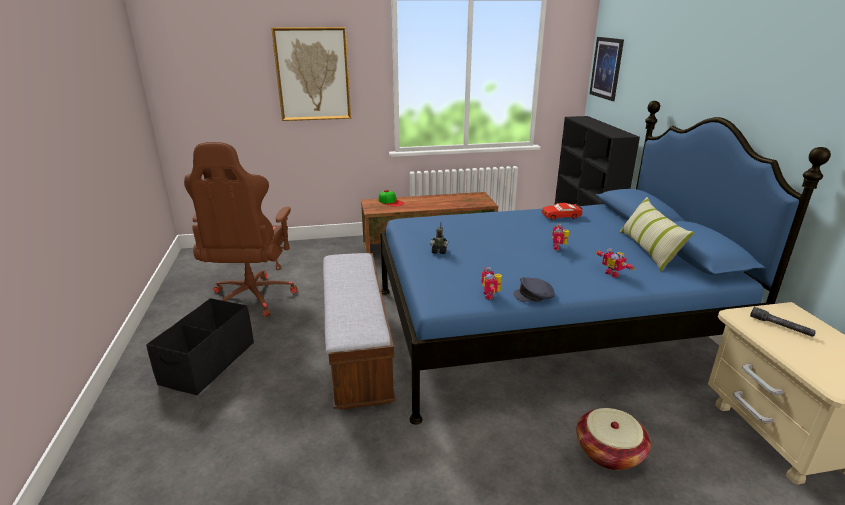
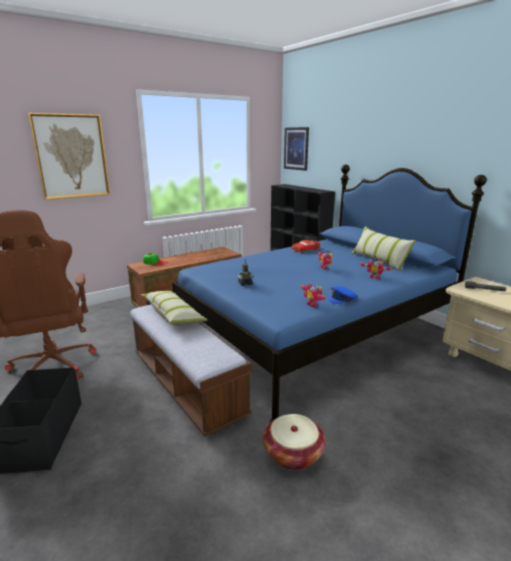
camera: 25 degrees left, 5 degrees down
(357, 272) = (173, 315): none -> pillow
(534, 296) = (342, 299): grey cap -> blue cap
(609, 452) = (417, 402): basket -> basket (293, 454)

